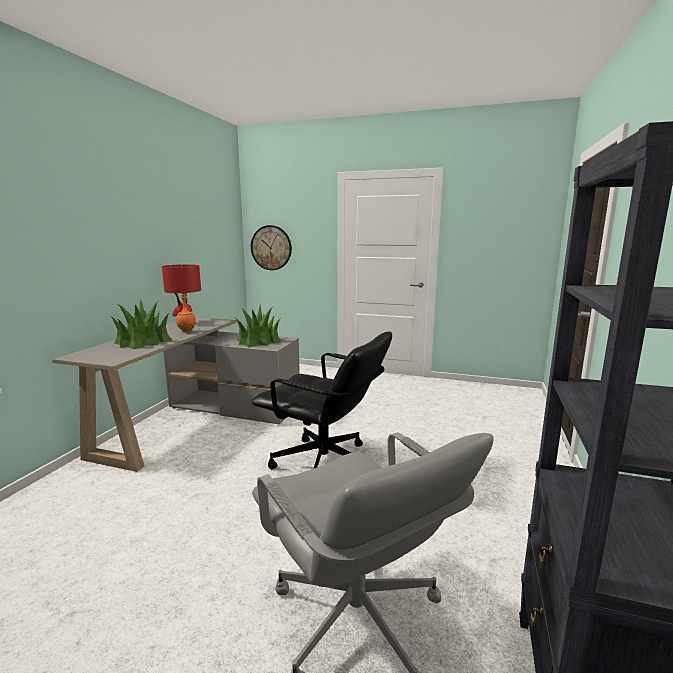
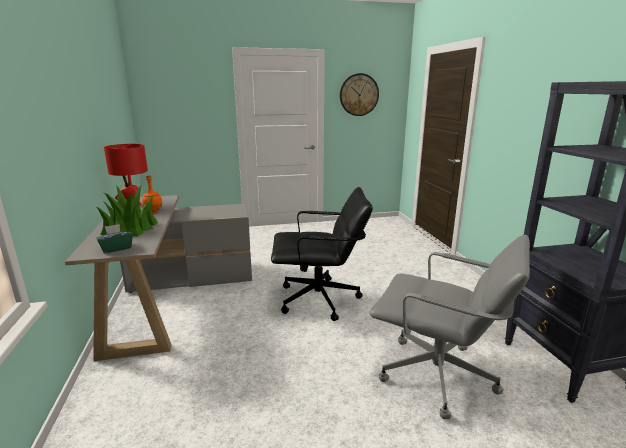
camera: 30 degrees left, 5 degrees up
(100, 356) = (116, 248): none -> green tissue box
(258, 341) = (215, 211): potted plant -> none
(271, 248) = (166, 120): wall clock -> wall clock (359, 95)

